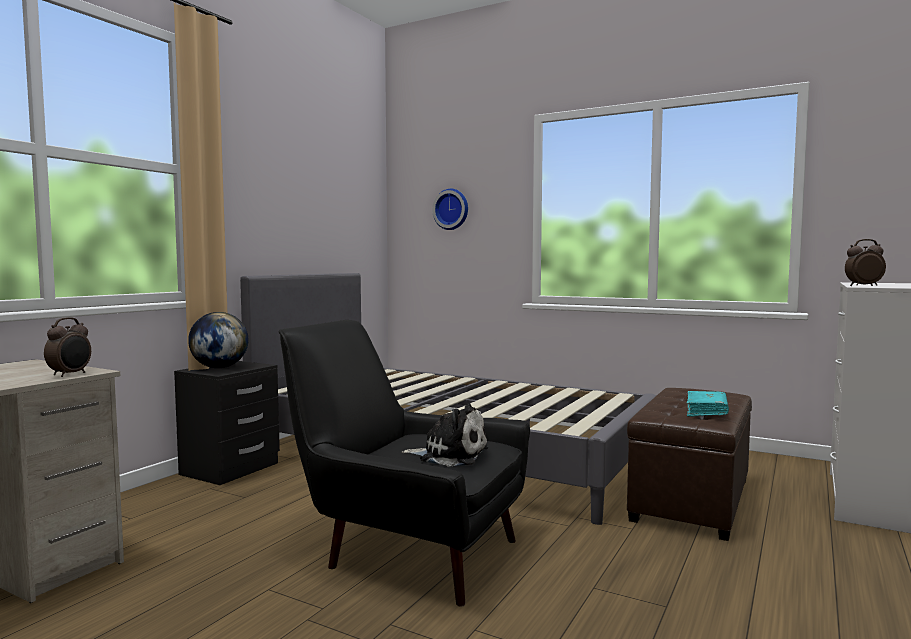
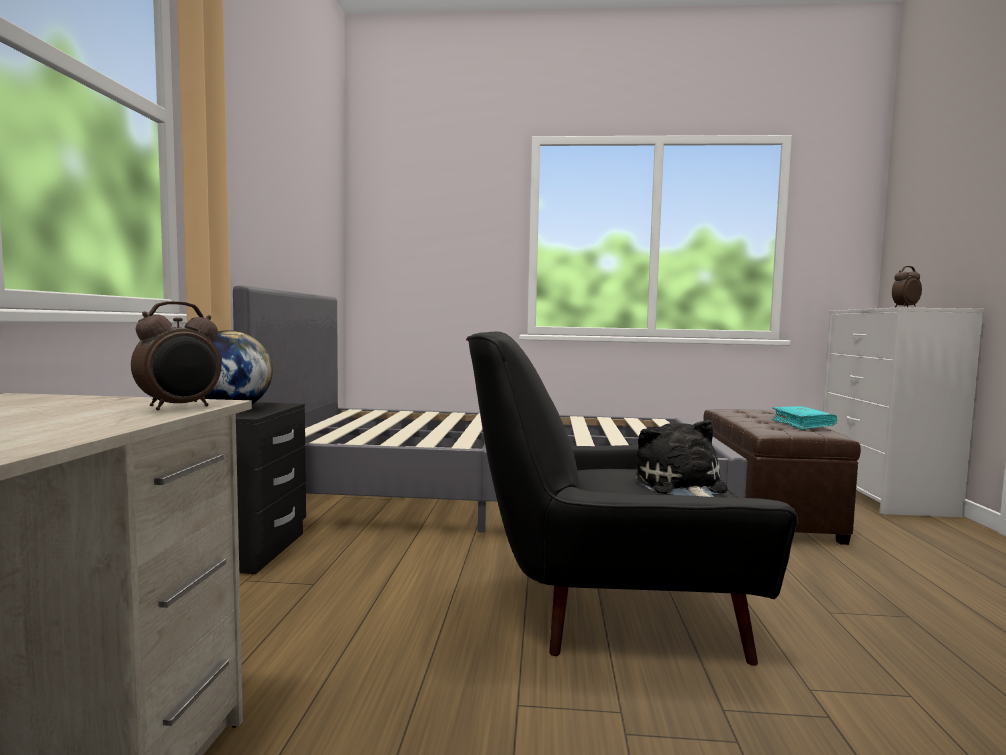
camera: 25 degrees left, 0 degrees up
(70, 374) = (180, 407): alarm clock -> alarm clock turned 45 degrees clockwise
(450, 455) = (681, 487): plush toy -> plush toy turned 90 degrees counterclockwise
(452, 209) = (432, 231): wall clock -> none

